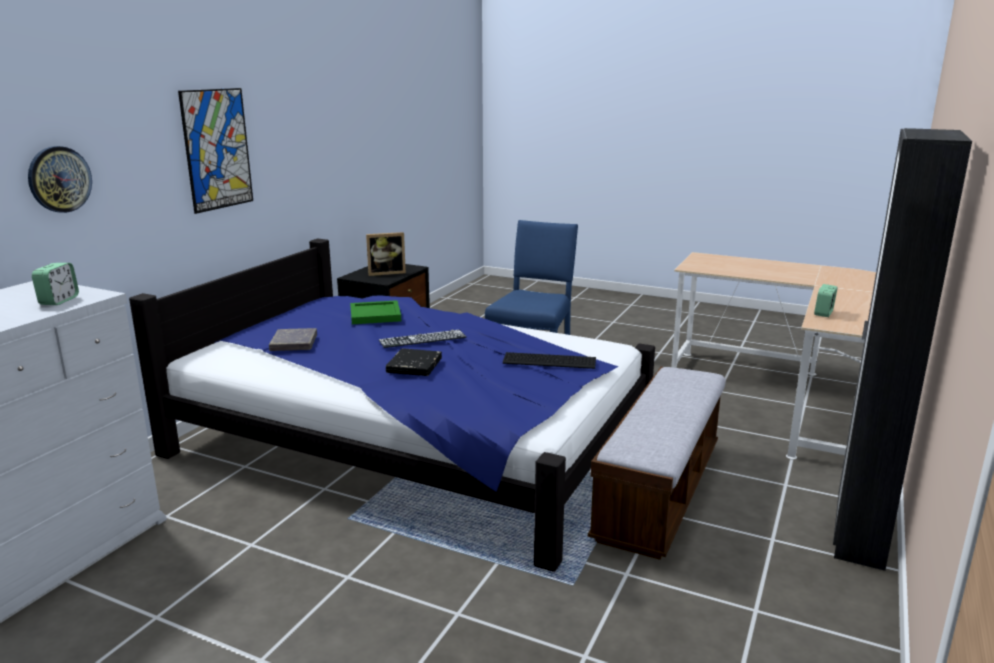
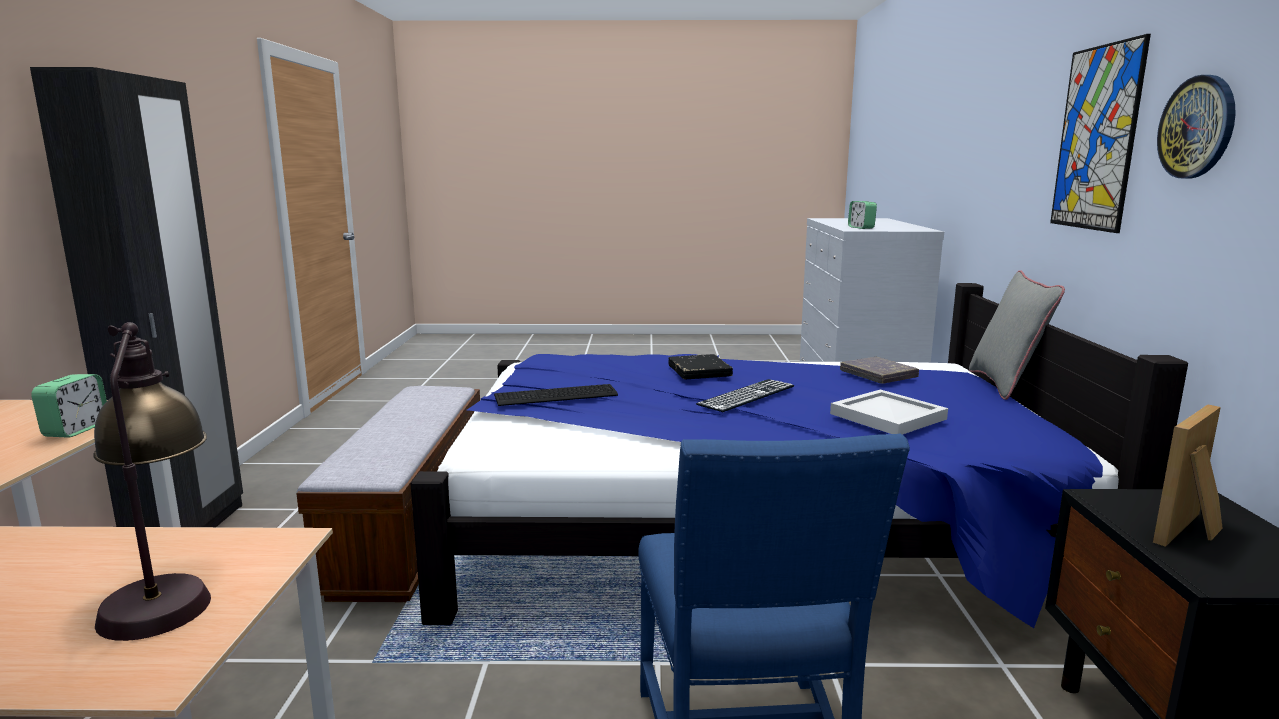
camera: 155 degrees right, 5 degrees down
(59, 179) = (982, 152): wall clock -> wall clock (1197, 127)
(235, 328) = (1005, 385): none -> grey pillow
(374, 315) = (889, 416): green tray -> white tray
(712, 264) = (164, 590): none -> table lamp

